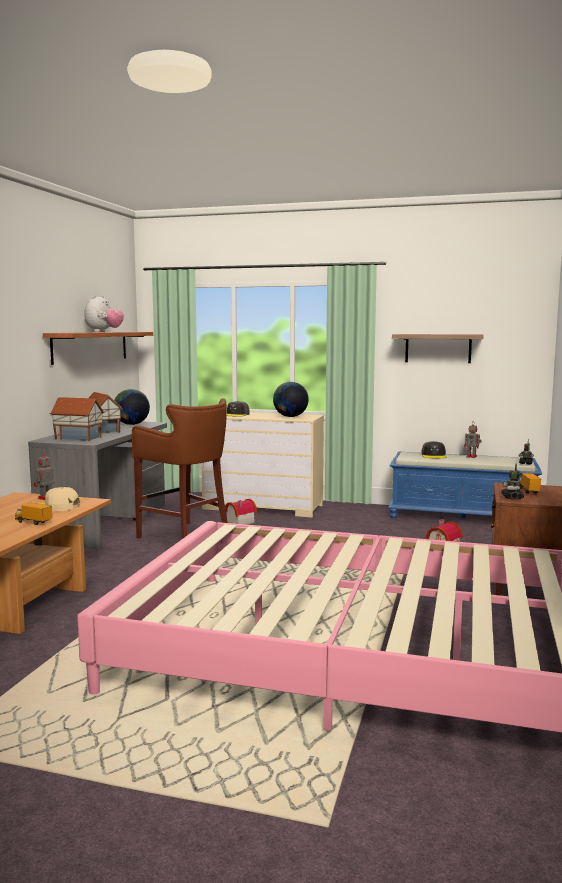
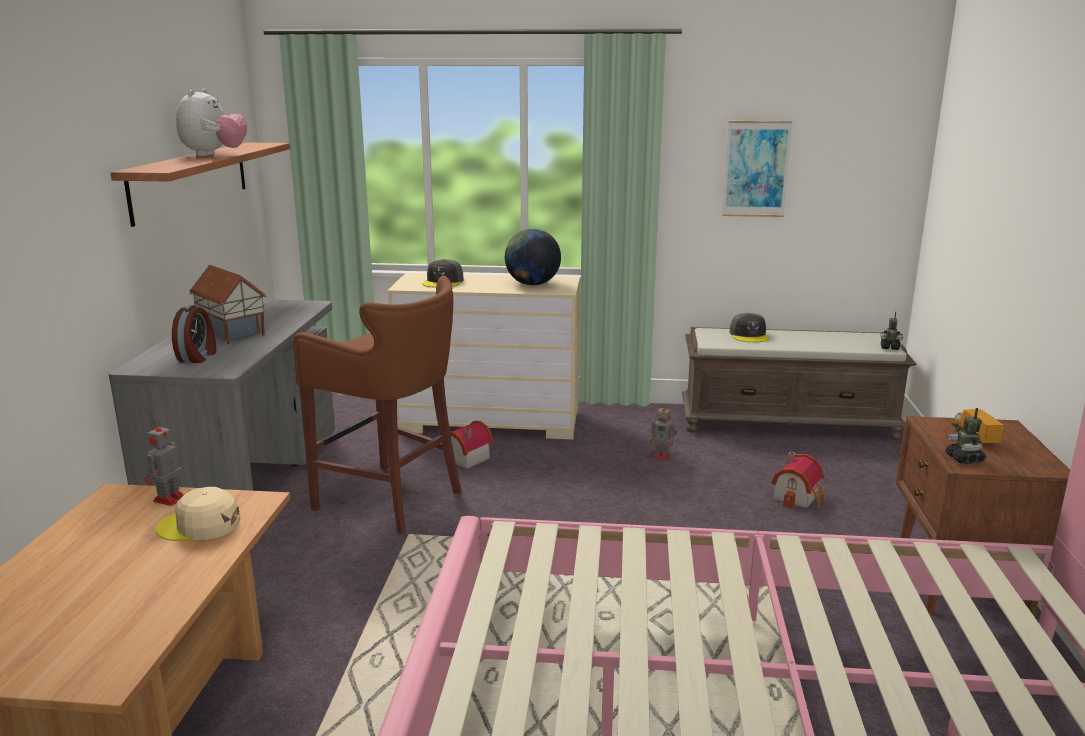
camera: 10 degrees left, 10 degrees up
(33, 522) = (169, 582): toy truck -> none
(78, 438) = (198, 357): toy house -> alarm clock
(131, 424) = (274, 310): globe -> none
(438, 348) = (756, 169): shelf -> picture
(462, 517) = (788, 422): blue bench -> brown bench
(472, 457) = (805, 335): toy robot -> toy robot (662, 456)

